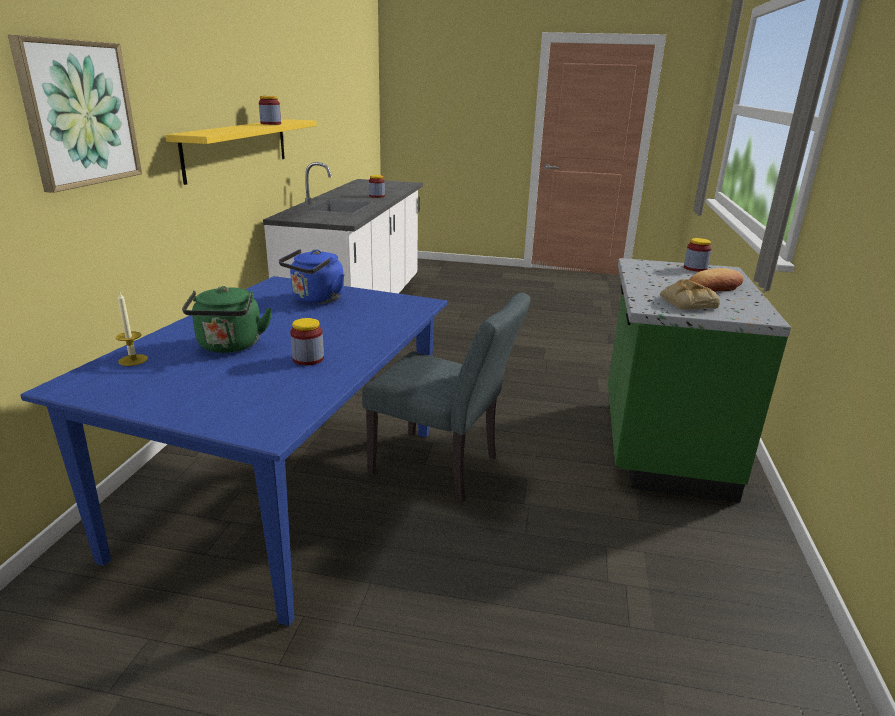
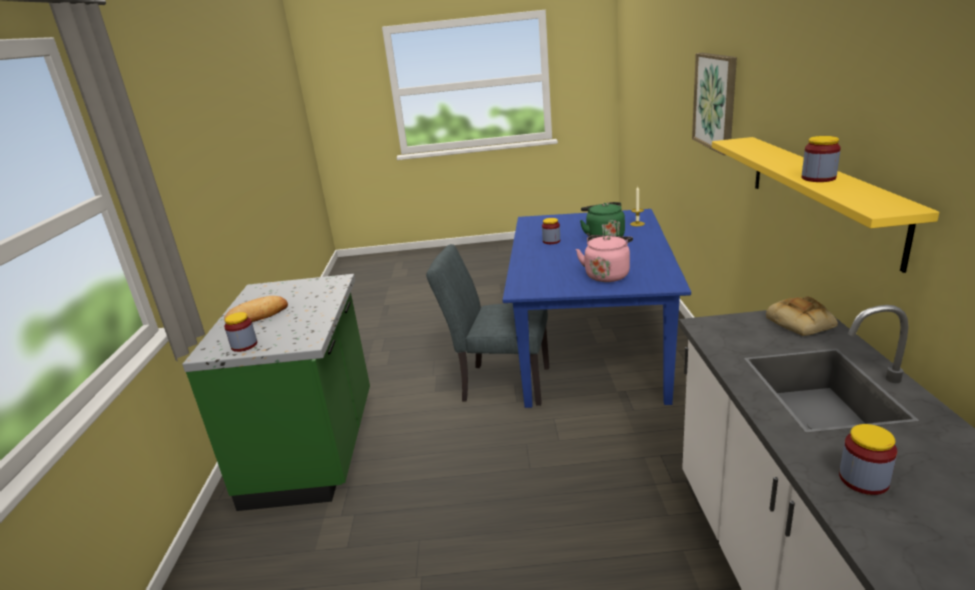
camera: 170 degrees right, 0 degrees up
(316, 299) = (607, 275): blue kettle -> pink kettle
(686, 302) = (302, 291): bread -> bread (802, 323)

